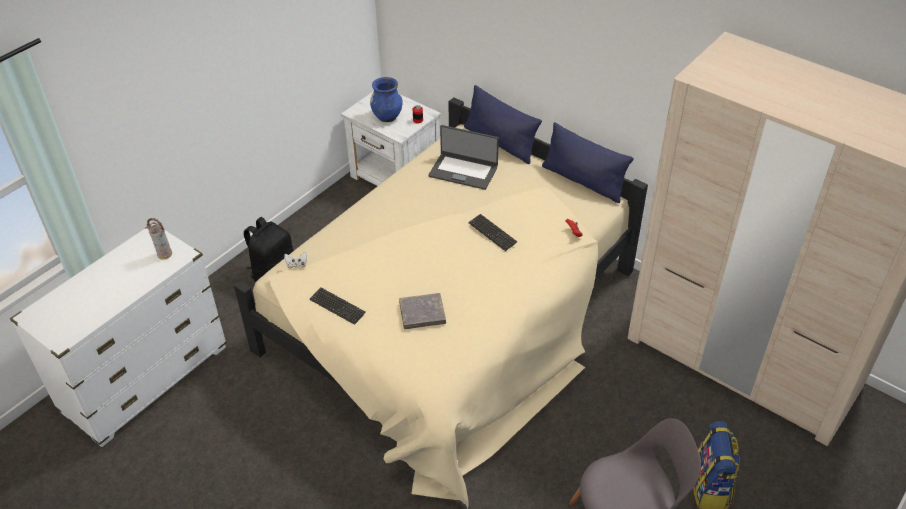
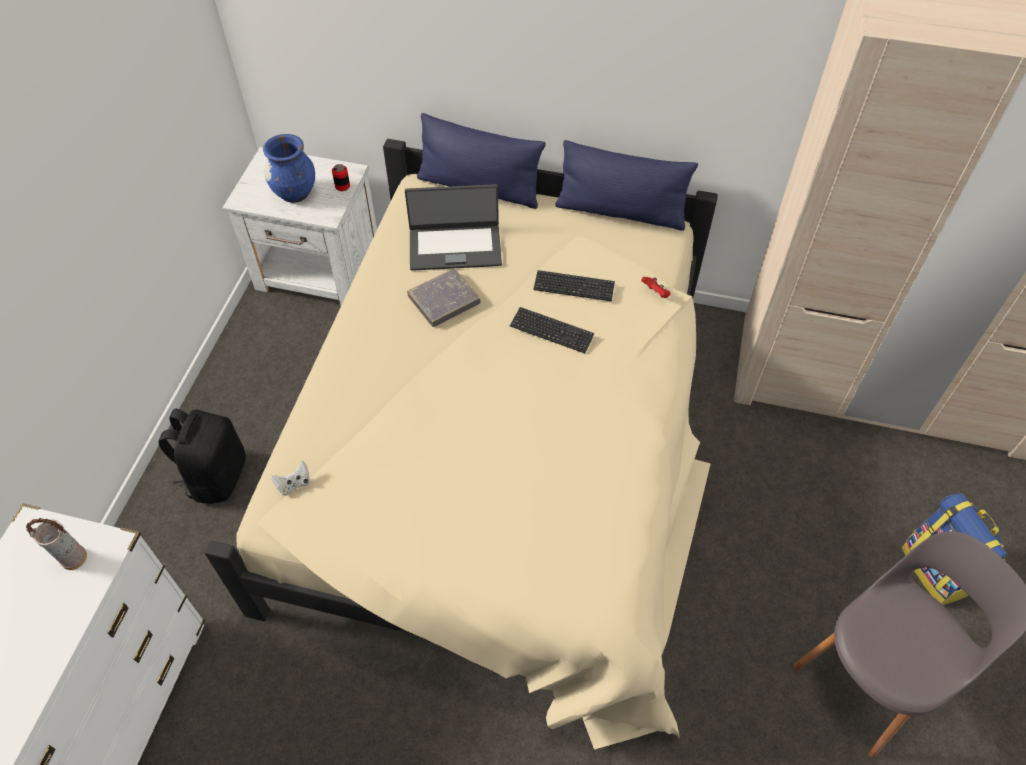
camera: 25 degrees left, 10 degrees up
(337, 306) = (396, 533): keyboard -> keyboard (574, 287)
(422, 313) = (527, 496): grey book -> grey book (444, 300)

